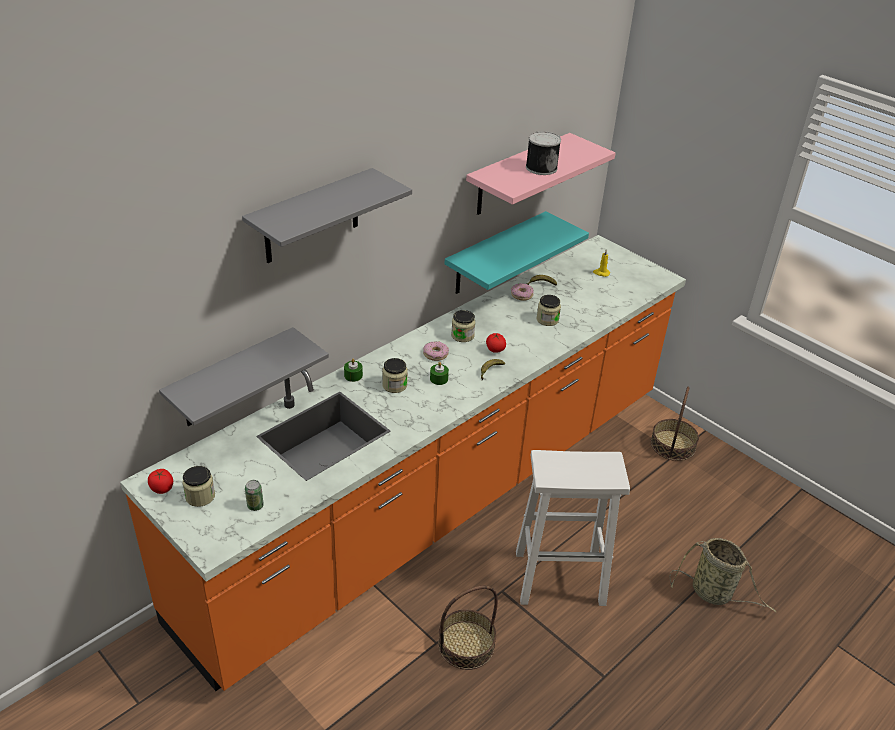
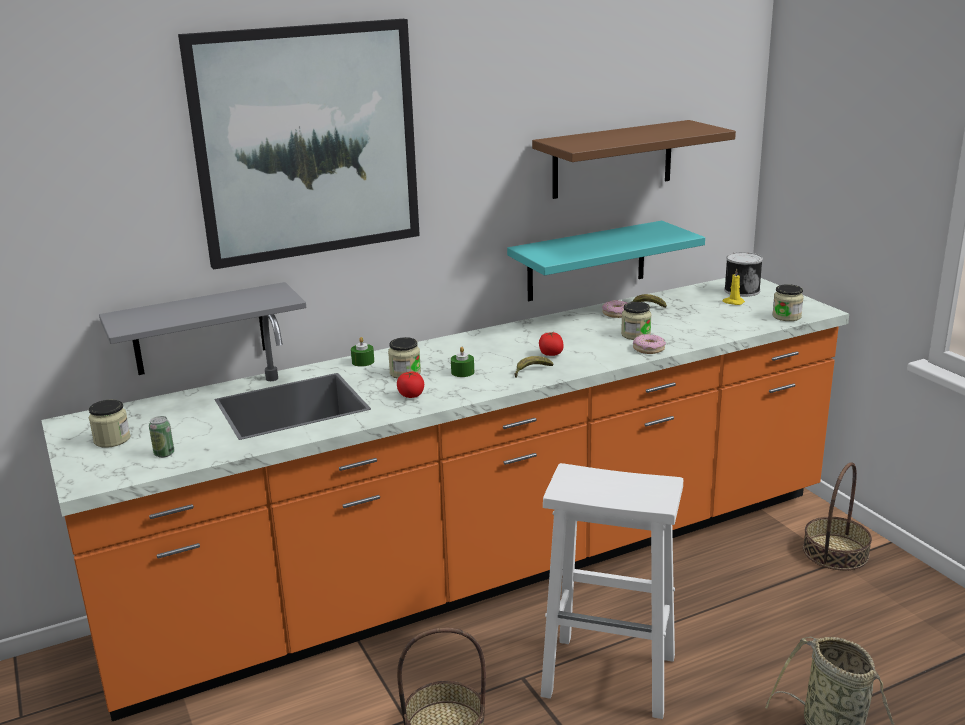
camera: 20 degrees right, 15 degrees down
(162, 488) = (78, 429): tomato -> tomato (411, 395)
(311, 217) = (307, 142): grey shelf -> picture
(435, 354) = (473, 352): donut -> donut (648, 349)
(462, 335) = (518, 340): jar -> jar (786, 316)
(518, 175) = (612, 159): pink shelf -> brown shelf
(541, 167) = (628, 137): can -> can (741, 290)

